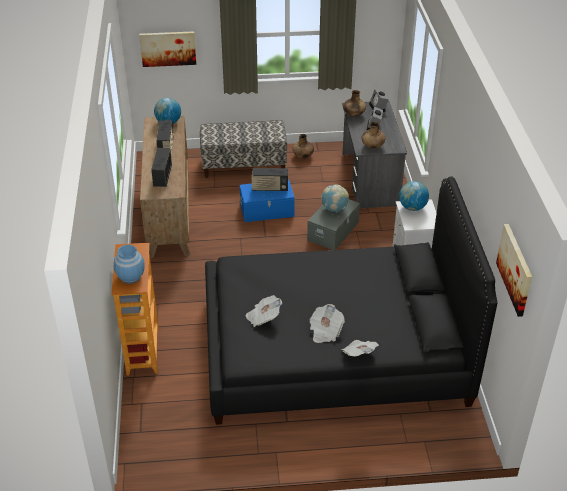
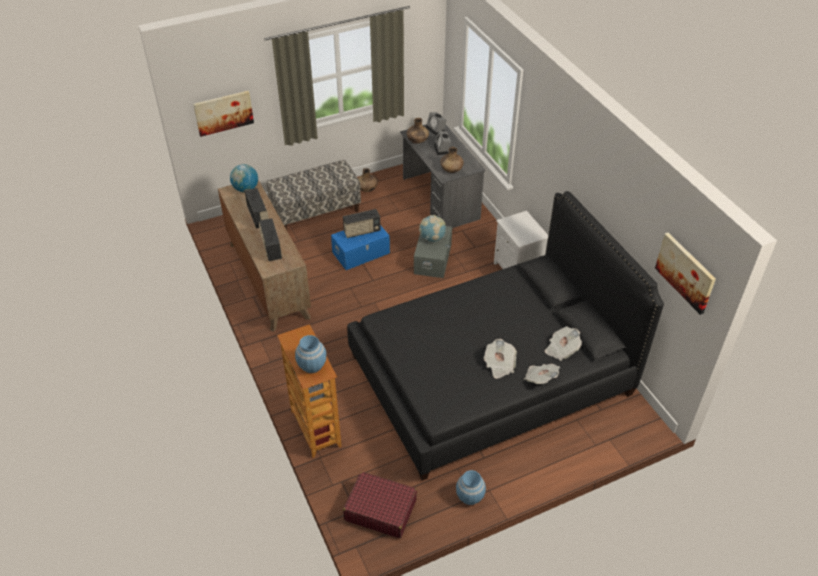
camera: 20 degrees left, 5 degrees up
(163, 438) = (380, 510): none -> red suitcase
(254, 452) = (470, 496): none -> blue vase
(263, 317) = (437, 367): newspaper -> newspaper (561, 349)
(412, 207) = (514, 223): globe -> none

